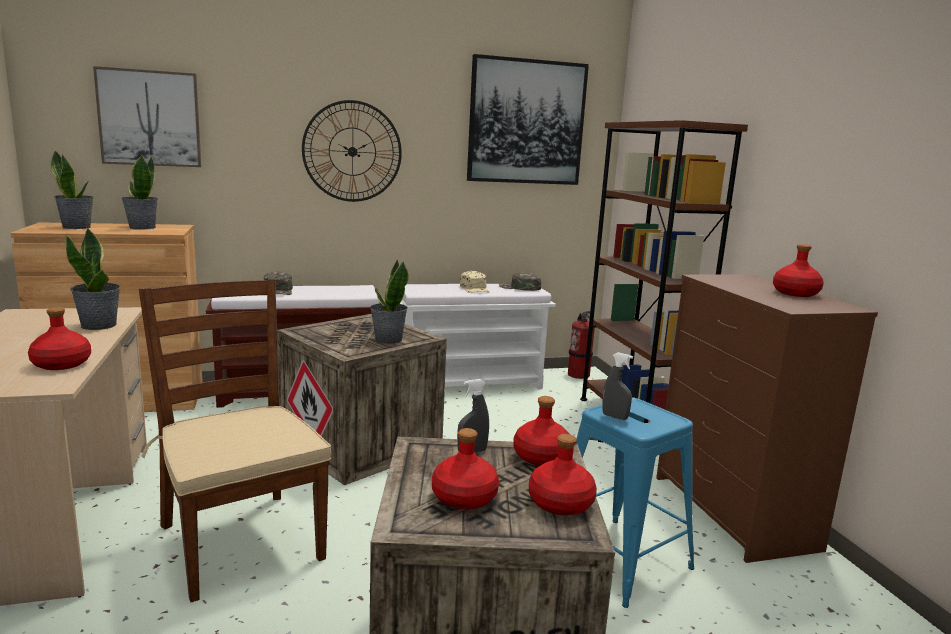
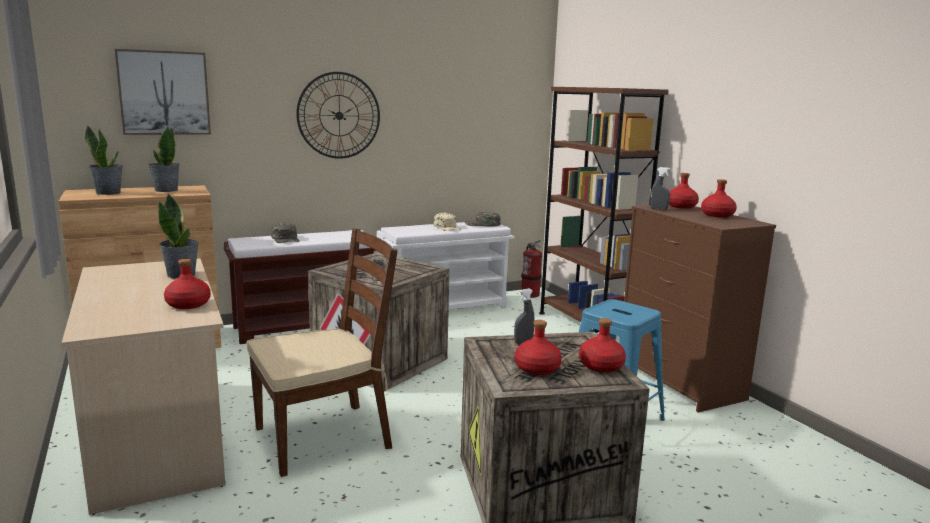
camera: 10 degrees left, 0 degrees up
(240, 541) = (324, 437): brown chair -> brown chair turned 105 degrees clockwise
(388, 339) = (404, 272): potted plant -> none
(526, 122) = (480, 85): picture -> none
(540, 457) = (571, 341): red bottle -> red bottle (681, 206)
(614, 417) = (607, 312): grey spray bottle -> grey spray bottle (658, 209)

